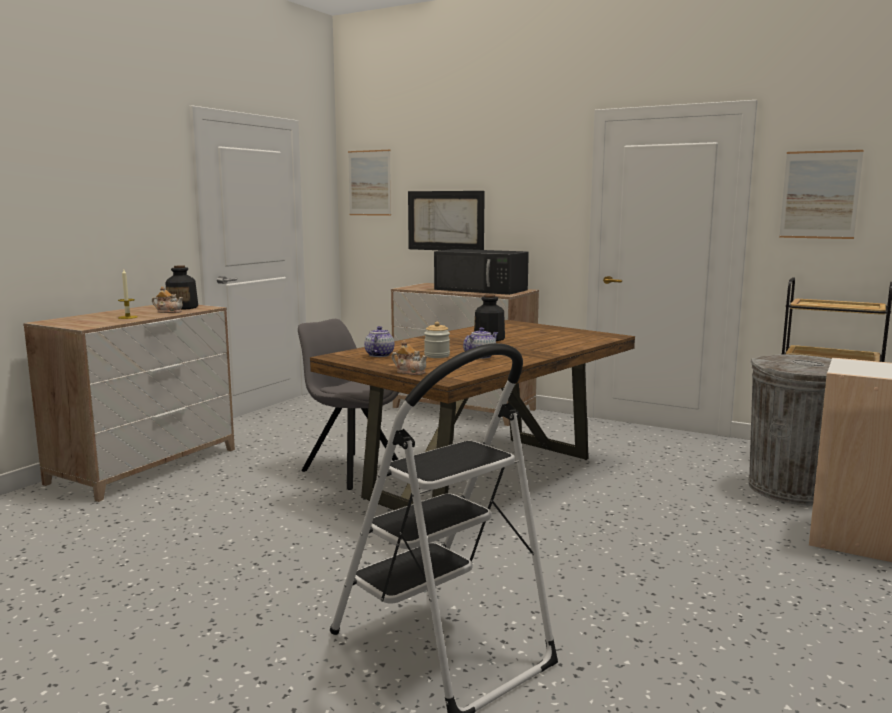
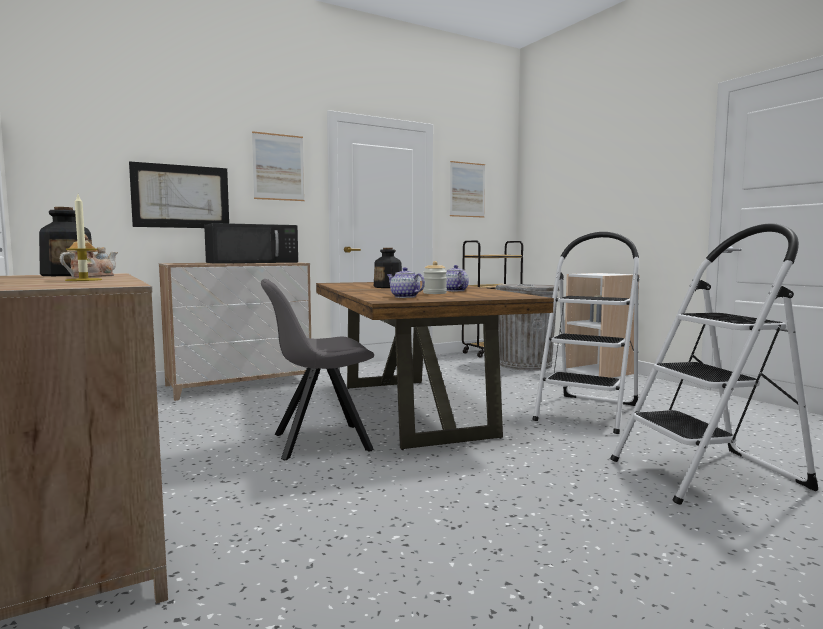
camera: 60 degrees left, 5 degrees down
(369, 183) = (65, 146): picture -> picture (278, 167)
(410, 372) = (490, 297): teapot -> none
(606, 558) = (589, 412): none -> step ladder

